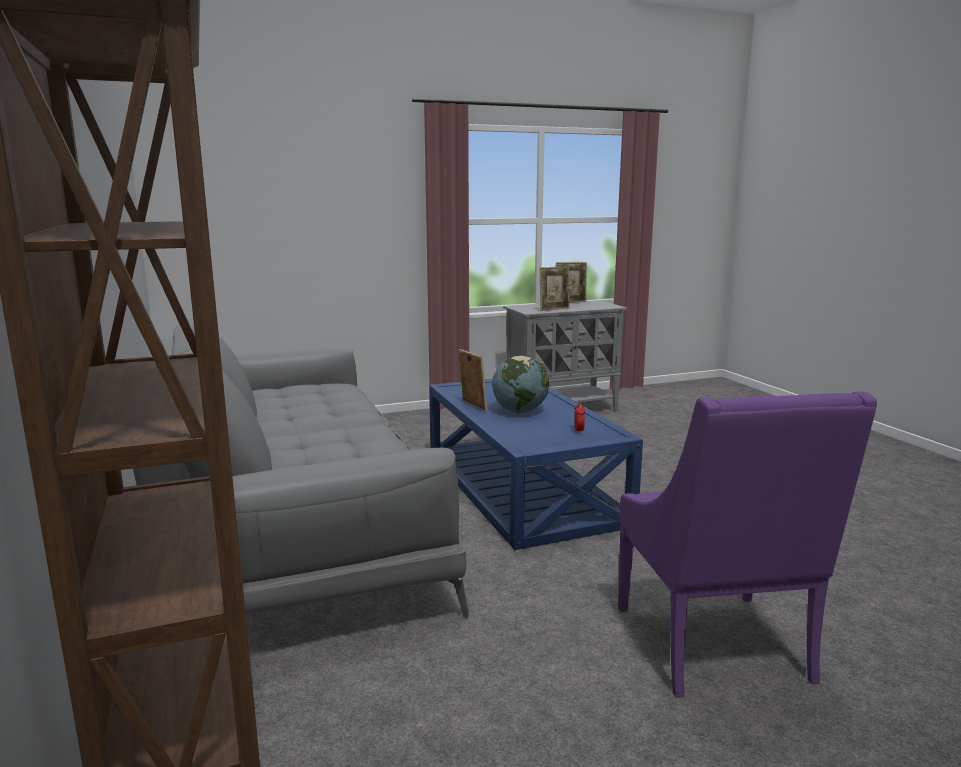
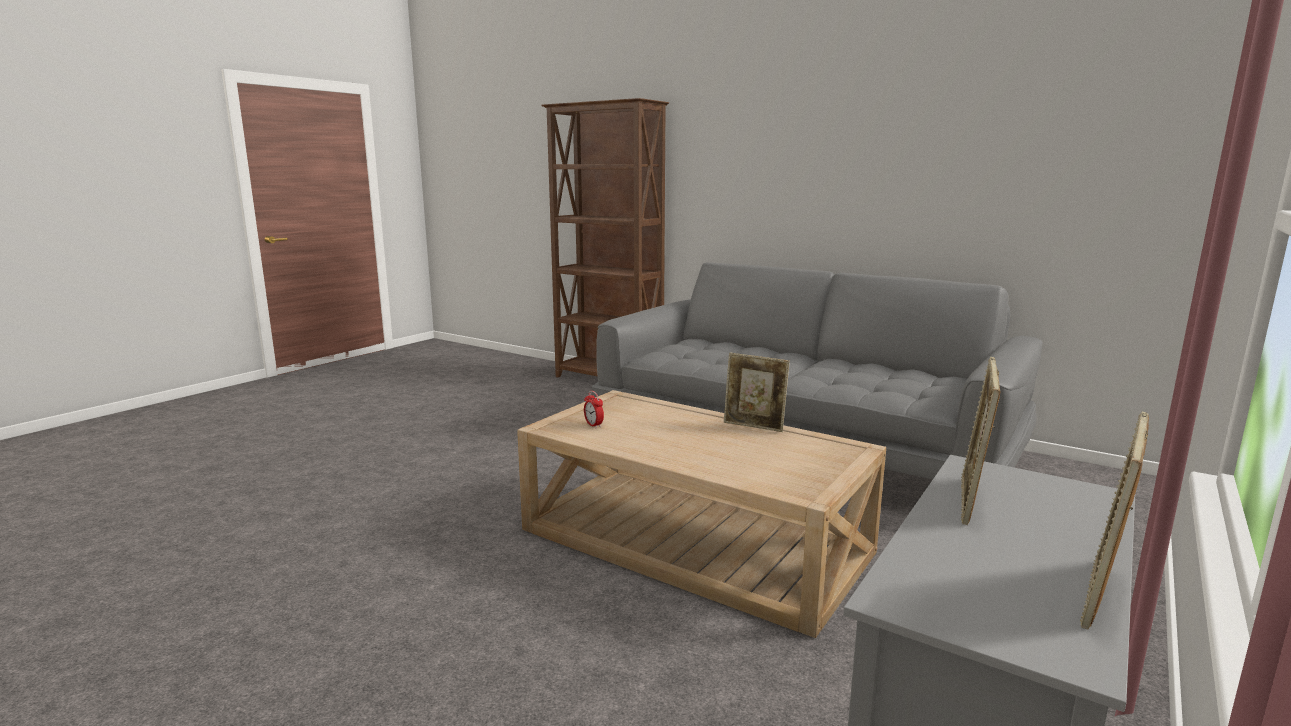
camera: 145 degrees right, 0 degrees up
(520, 411) = (693, 434): globe -> none
(520, 487) = (695, 540): blue coffee table -> beige coffee table
(716, 647) = (427, 462): purple armchair -> none

